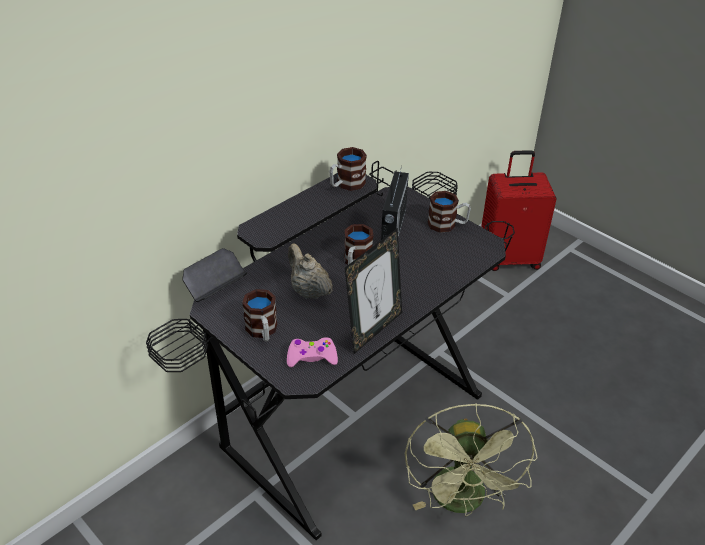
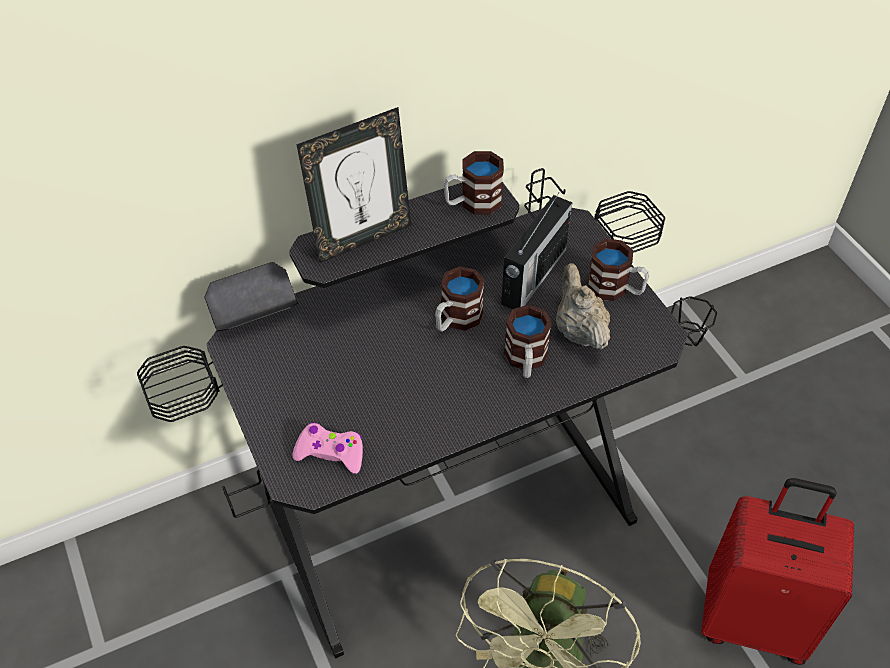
camera: 20 degrees right, 10 degrees up
(262, 331) = (285, 396): mug -> mug (526, 361)
(308, 291) = (372, 348): beige teapot -> beige teapot (579, 331)
(373, 329) = (431, 433): picture frame -> picture frame (362, 238)
(509, 258) = (770, 319): red suitcase -> red suitcase (753, 619)

